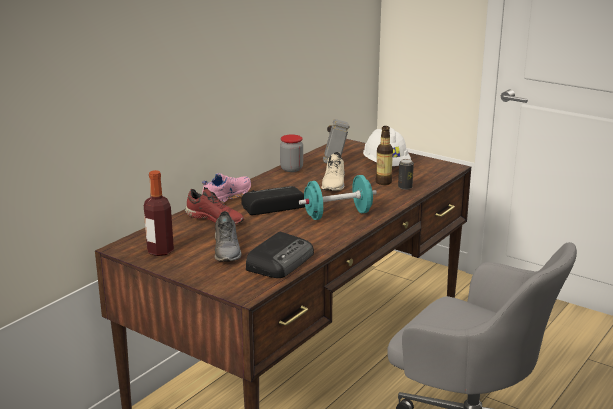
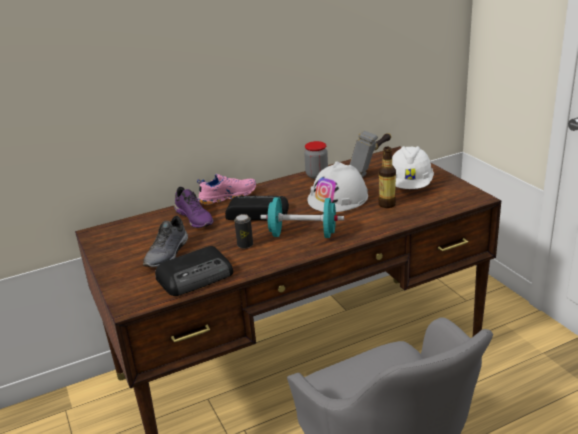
camera: 30 degrees right, 5 degrees up
(160, 251) = (118, 242): bottle -> none
(215, 219) = (195, 218): red shoe -> purple shoe
(334, 183) = (338, 198): beige shoe -> white hard hat
(405, 187) = (402, 214): can -> can (245, 245)

